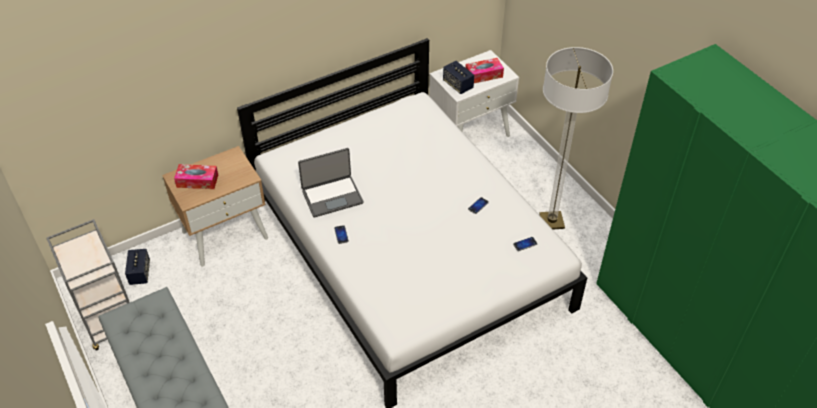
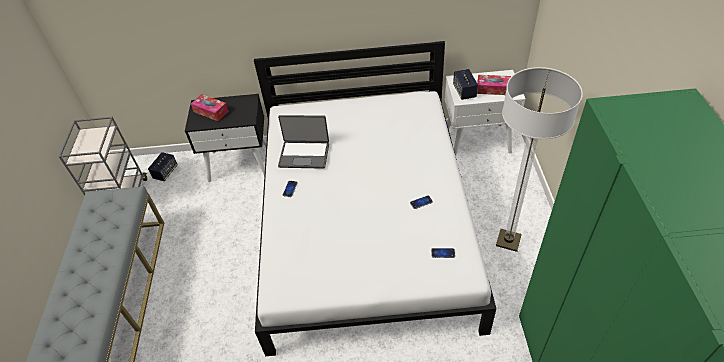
camera: 30 degrees right, 0 degrees up
(225, 234) = (239, 163): beige nightstand -> black nightstand

